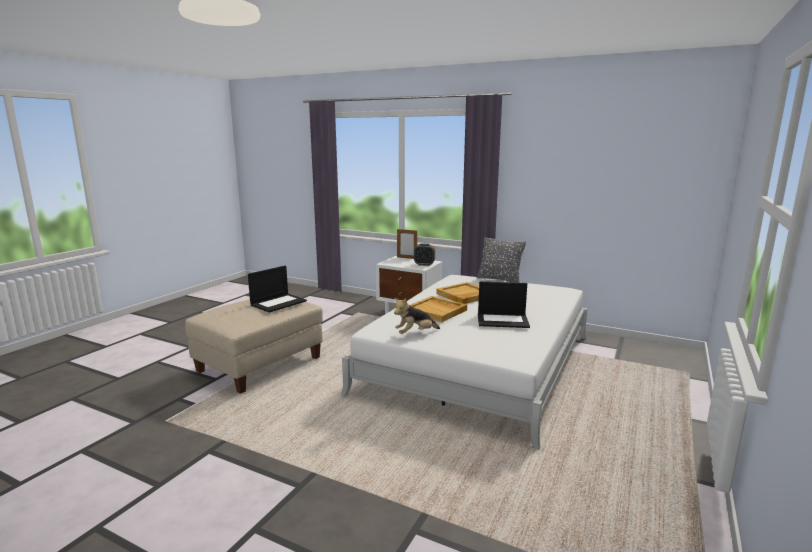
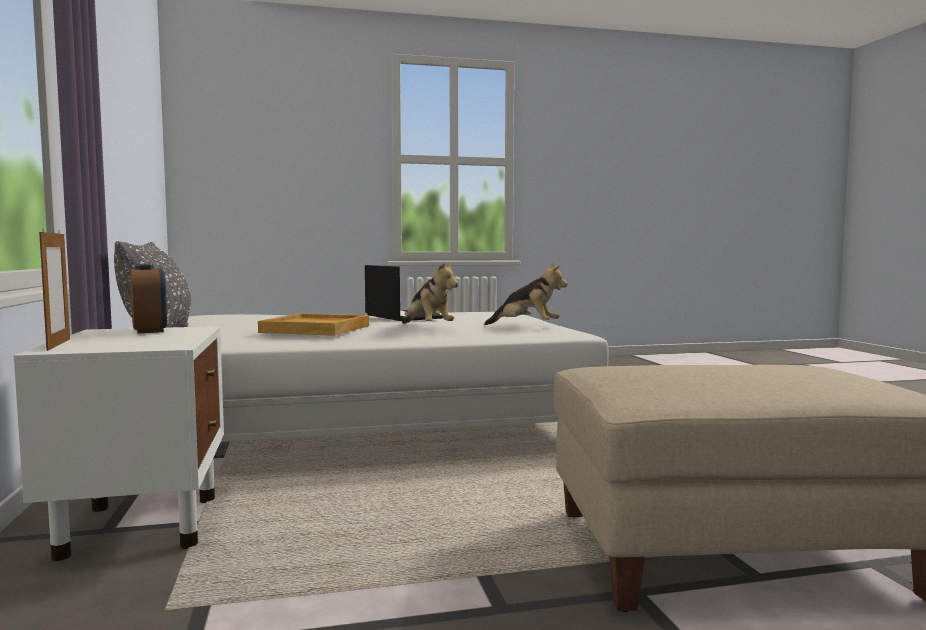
camera: 130 degrees left, 10 degrees down
(278, 303) = (661, 365): laptop -> none
(437, 311) = (427, 327): beige tray -> plush toy

